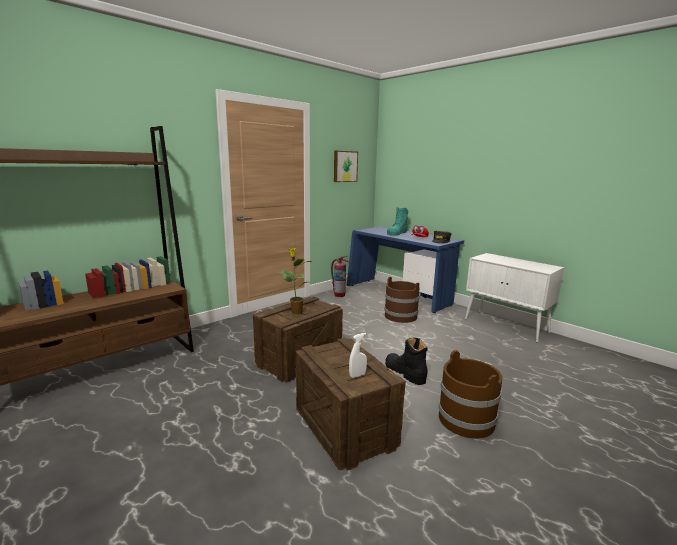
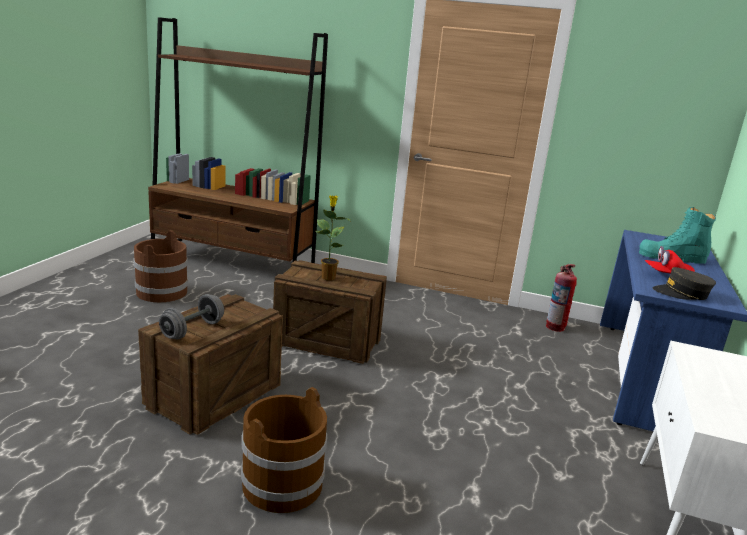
camera: 60 degrees right, 5 degrees up
(344, 166) = (643, 111): picture -> none
(357, 375) = (192, 330): white spray bottle -> grey dumbbell
(401, 316) = (552, 391): brown bucket -> brown bucket (162, 292)
(405, 372) = (365, 419): black boot -> none

